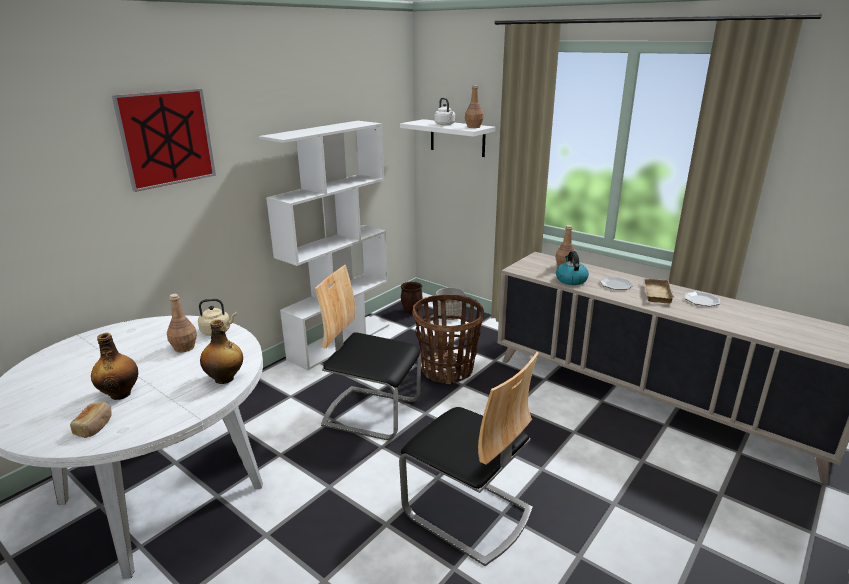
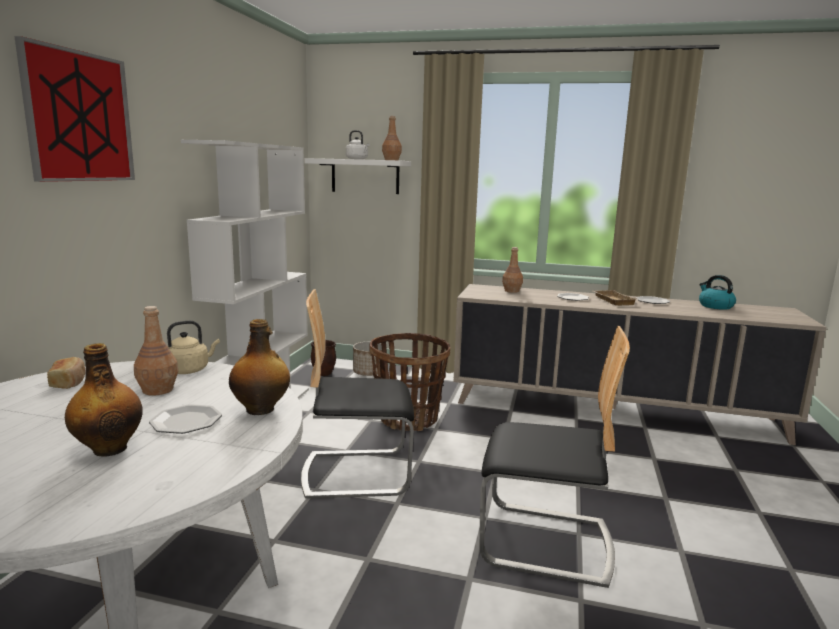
camera: 25 degrees left, 10 degrees down
(95, 426) = (106, 490): bread -> bread (69, 382)
(175, 380) = (185, 422): none -> plate
(570, 280) = (530, 298): kettle -> kettle (715, 306)

